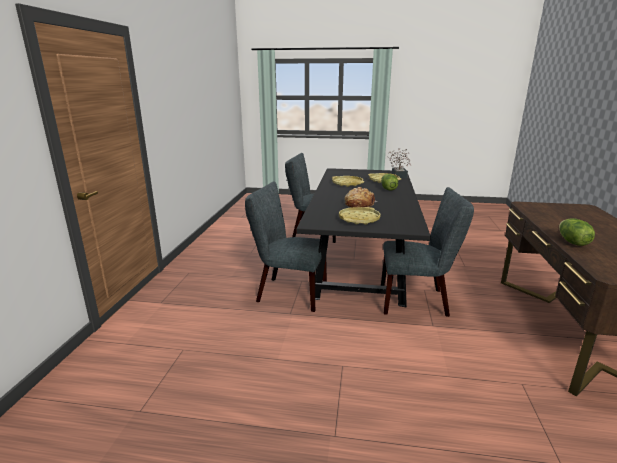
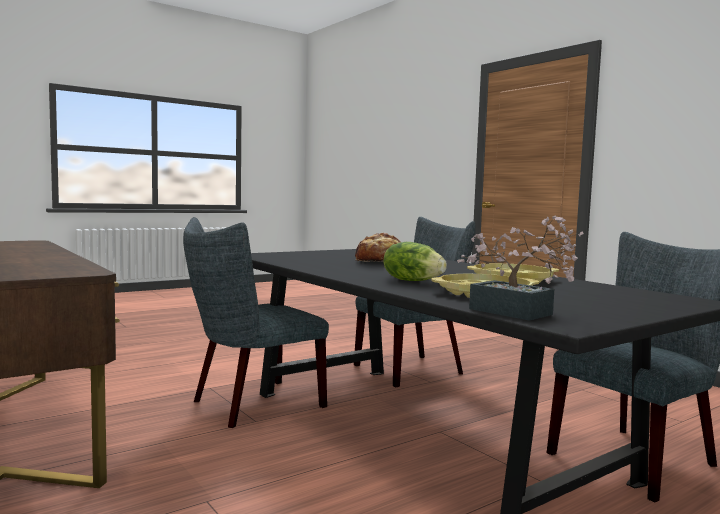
camera: 135 degrees right, 15 degrees down
(359, 219) = (333, 254): yellow tray -> none
(572, 242) = (41, 250): lettuce -> none

